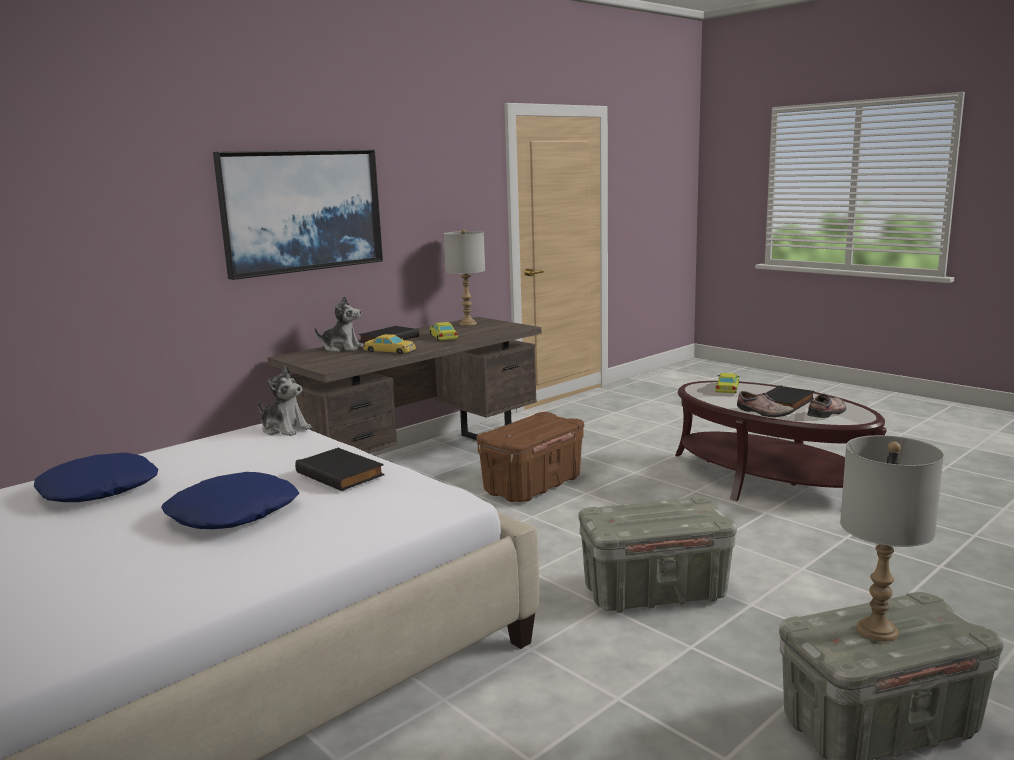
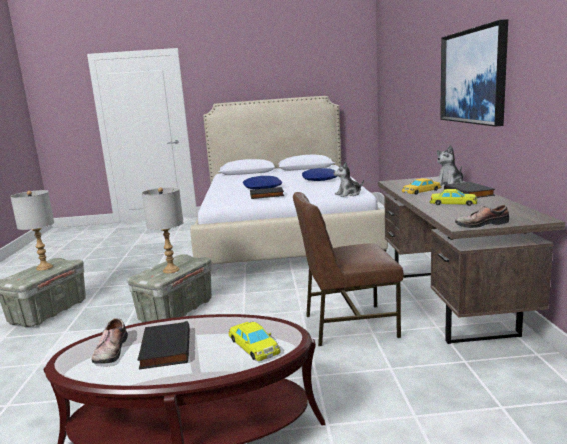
camera: 130 degrees right, 0 degrees up
(468, 323) = (513, 214): grey table lamp -> grey table lamp (171, 270)
(532, 486) = (348, 325): brown storage box -> brown chair
(763, 413) = (172, 323): shoe -> shoe (480, 224)

